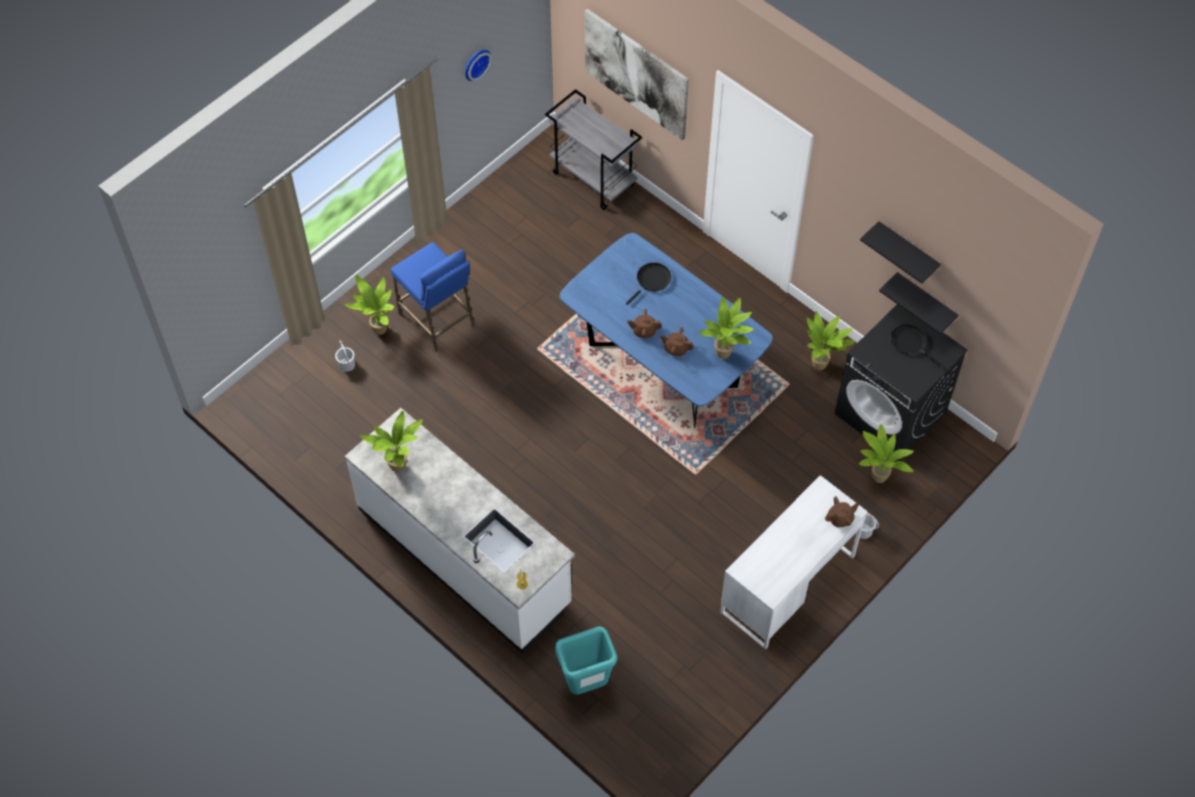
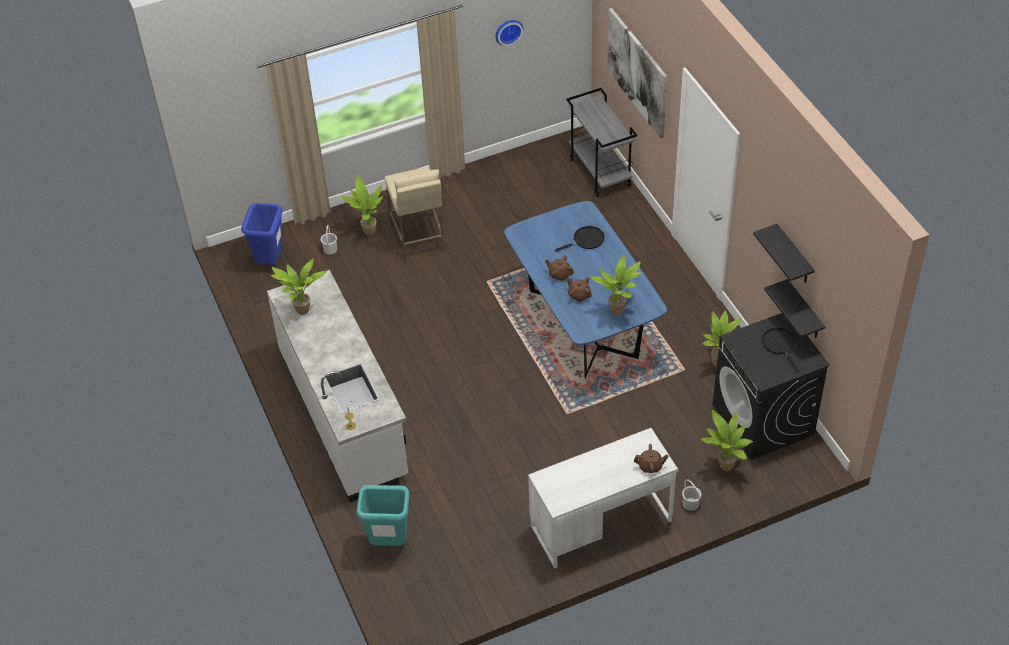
camera: 25 degrees right, 10 degrees down
(287, 401) = (270, 261): none -> blue trash can
(437, 320) = (418, 238): blue stool -> beige stool

